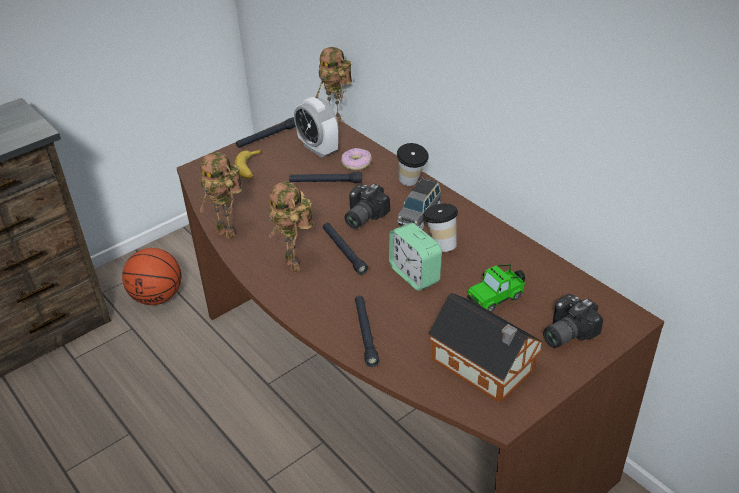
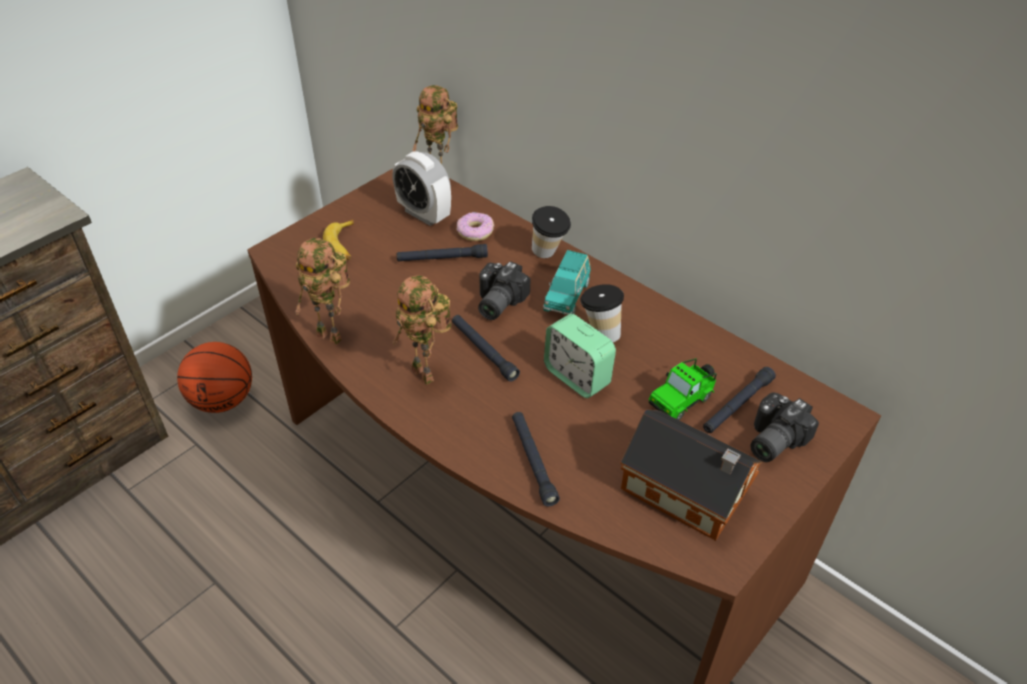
camera: 10 degrees left, 5 degrees up
(266, 137) = (356, 202): black flashlight -> black flashlight (737, 405)
(420, 215) = (567, 296): grey toy car -> turquoise toy car

